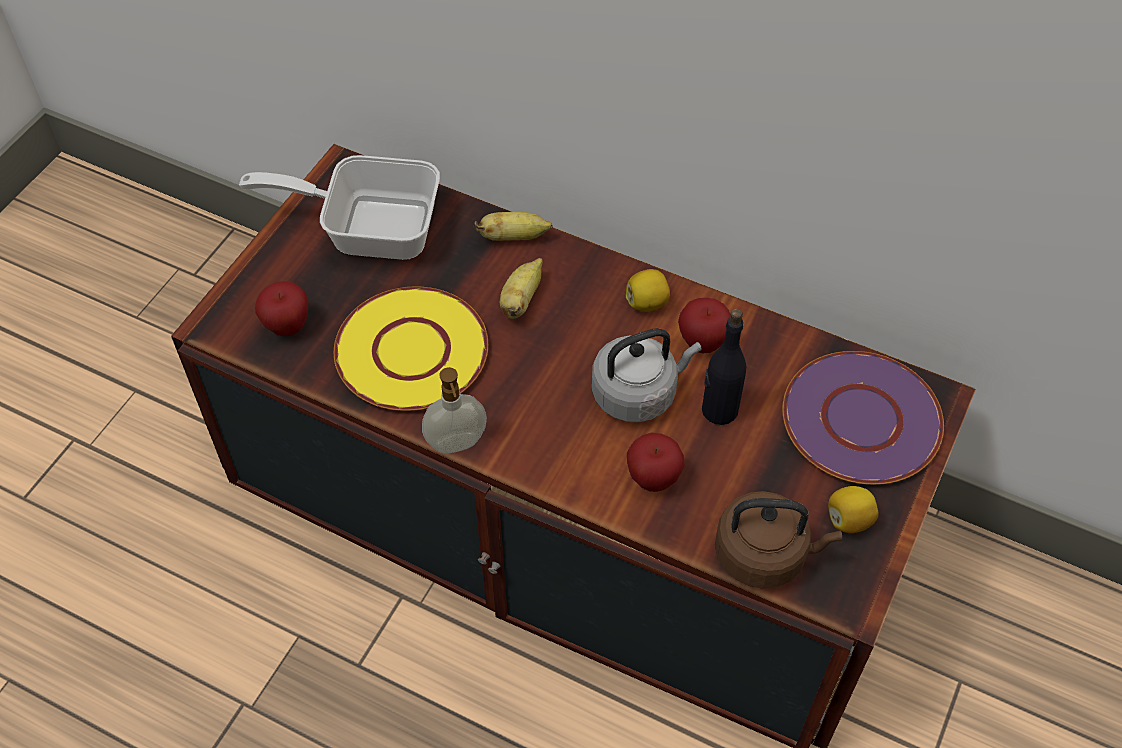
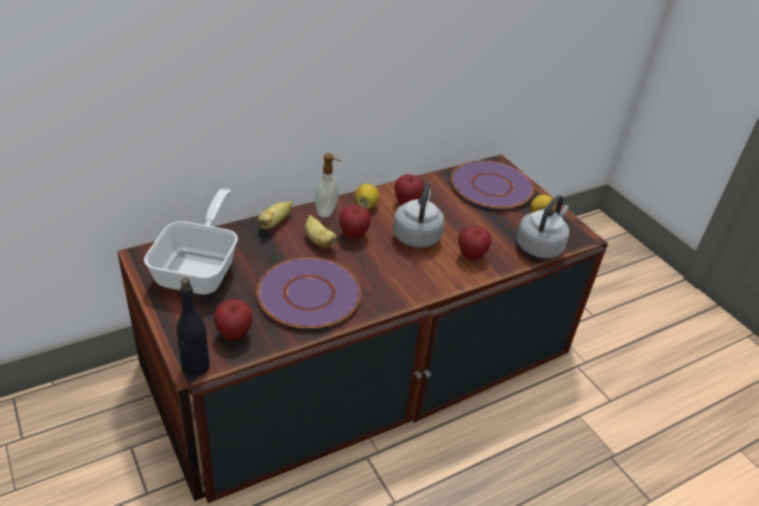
camera: 60 degrees left, 15 degrees down
(369, 228) = (201, 268): frying pan -> frying pan turned 150 degrees clockwise
(412, 352) = (309, 294): yellow plate -> purple plate
(457, 444) = (389, 308): soap dispenser -> soap dispenser (327, 211)
(569, 327) = (353, 235): none -> apple
(719, 410) = (450, 218): black bottle -> black bottle (195, 366)
(765, 555) = (540, 246): brown kettle -> grey kettle

